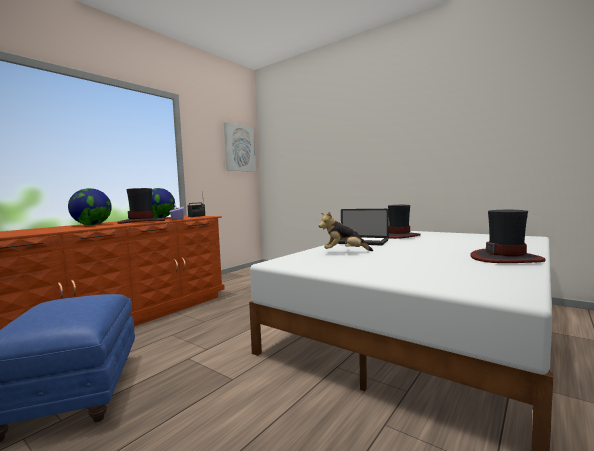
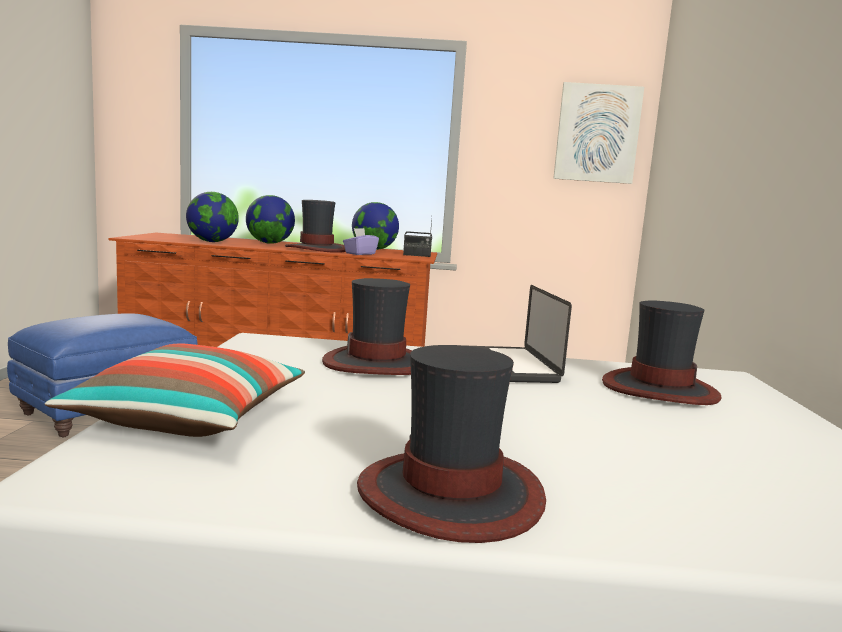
camera: 55 degrees right, 5 degrees up
(56, 230) = (212, 242): none -> globe
(344, 252) = (377, 363): plush toy -> hat
(423, 277) = (189, 418): none -> pillow

